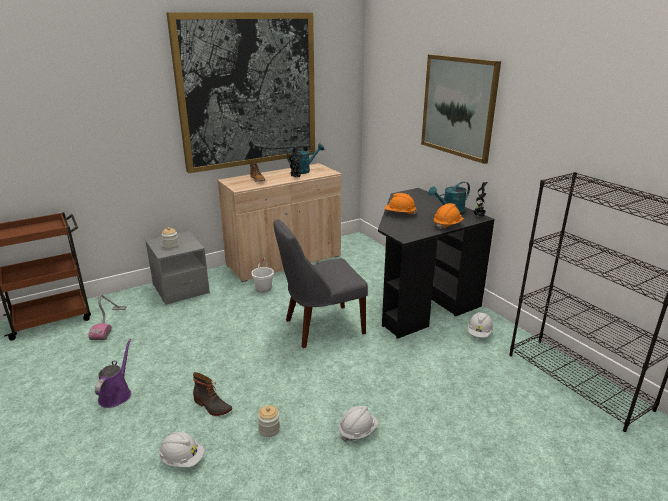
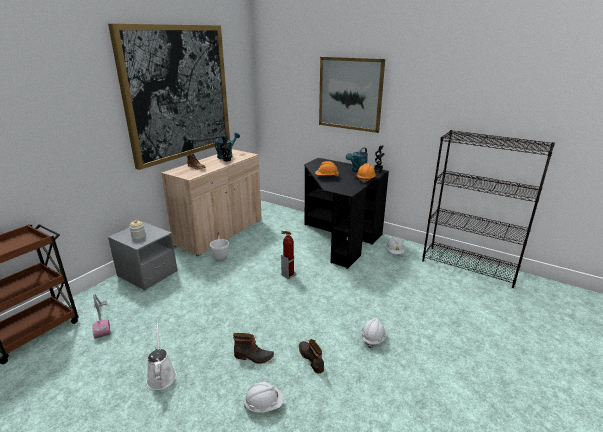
camera: 25 degrees left, 0 degrees up
(116, 394) = (161, 375): purple watering can -> white watering can
(269, 429) = (312, 358): jar -> boot
(320, 327) = (288, 274): grey chair -> fire extinguisher

